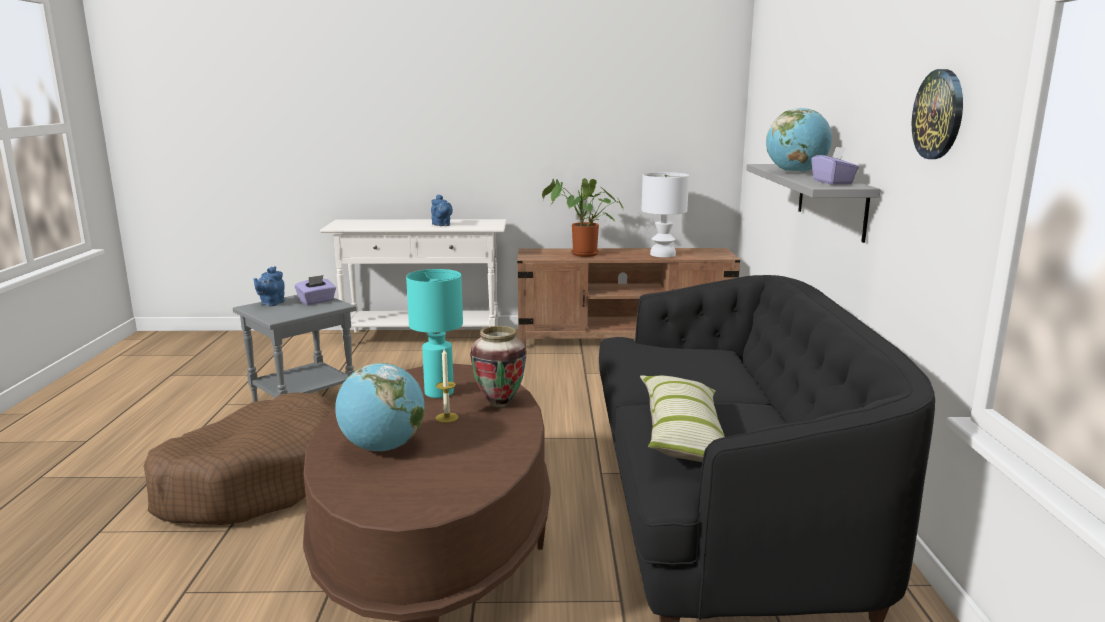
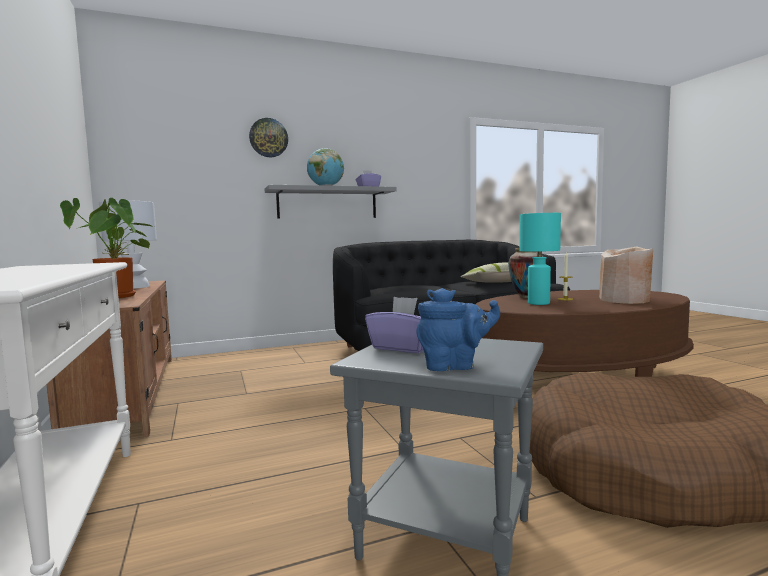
camera: 110 degrees left, 10 degrees down
(383, 447) = (624, 300): globe -> beige vase
(441, 225) = (64, 268): blue teapot -> none
(939, 114) = (423, 156): wall clock -> wall clock (268, 138)

